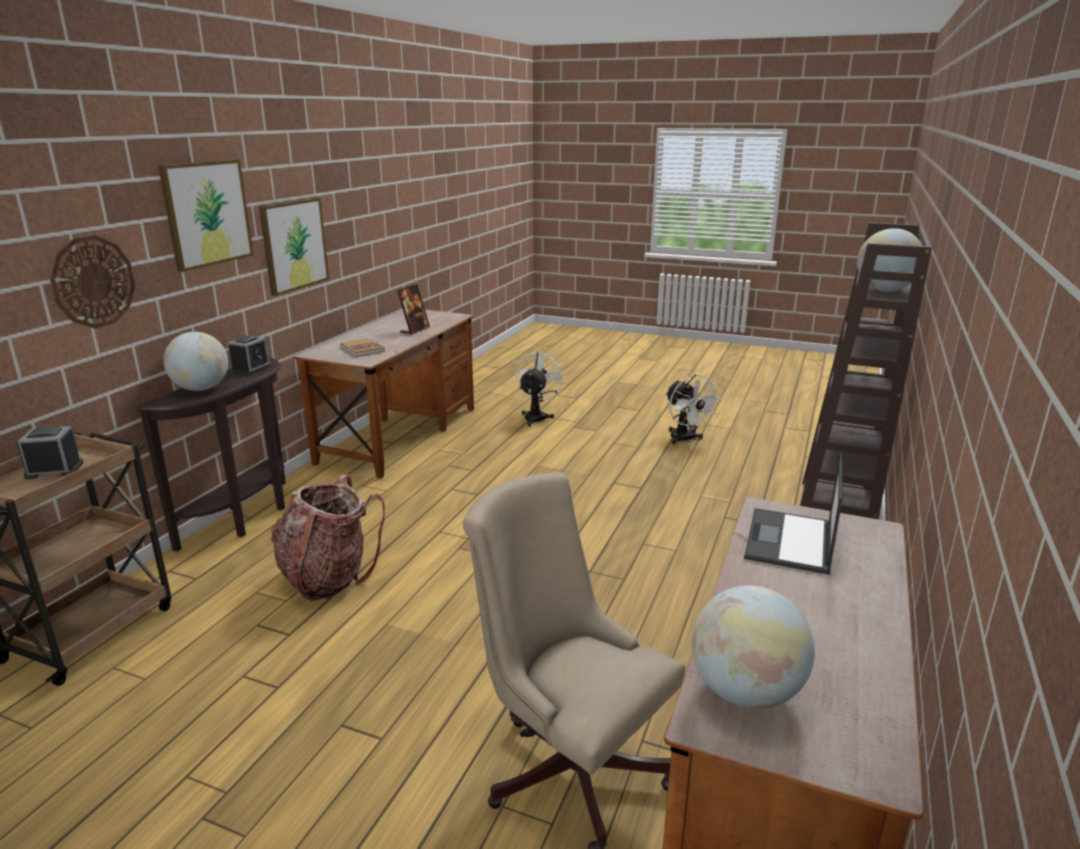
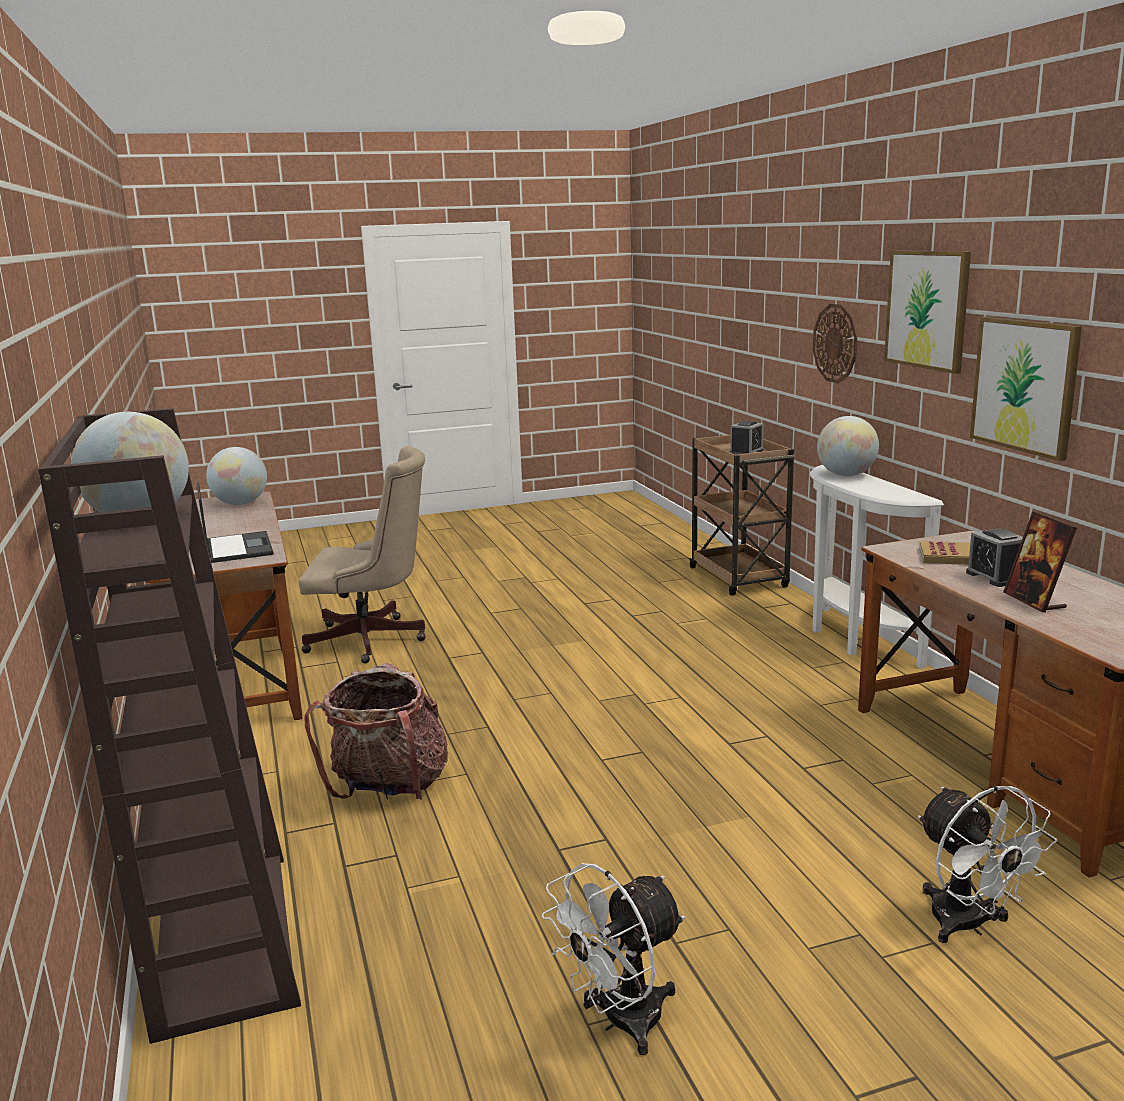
camera: 140 degrees right, 5 degrees down
(247, 517) = (853, 639): brown console table -> white console table
(251, 369) = (888, 491): alarm clock -> alarm clock (995, 577)
(328, 577) = (683, 640): backpack -> backpack (389, 788)
(685, 439) = (620, 1022): white fan -> white fan turned 60 degrees counterclockwise

